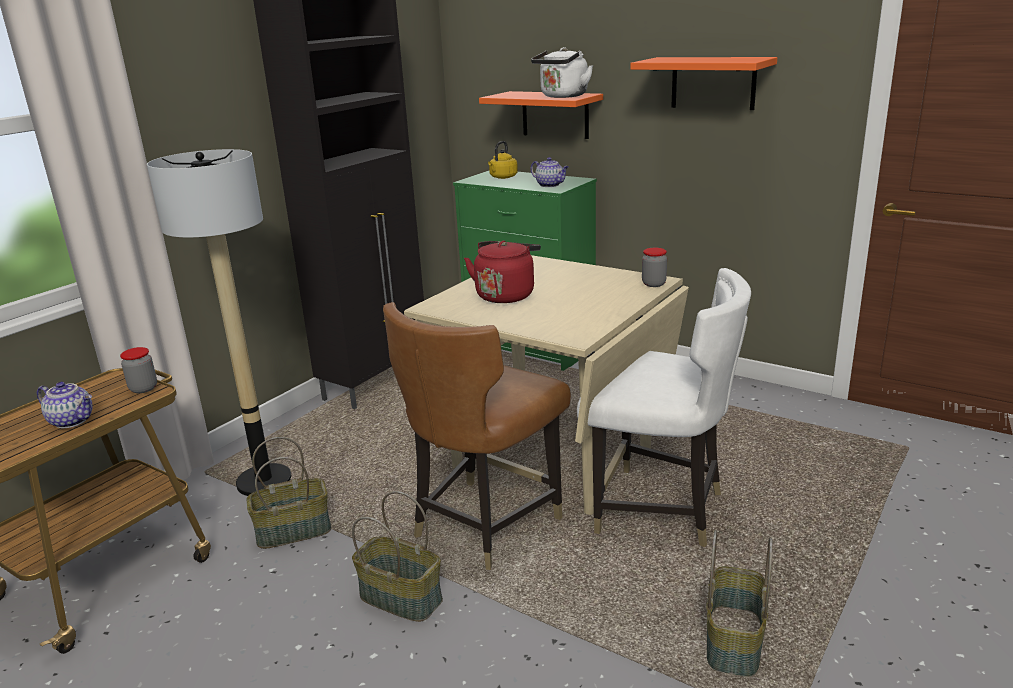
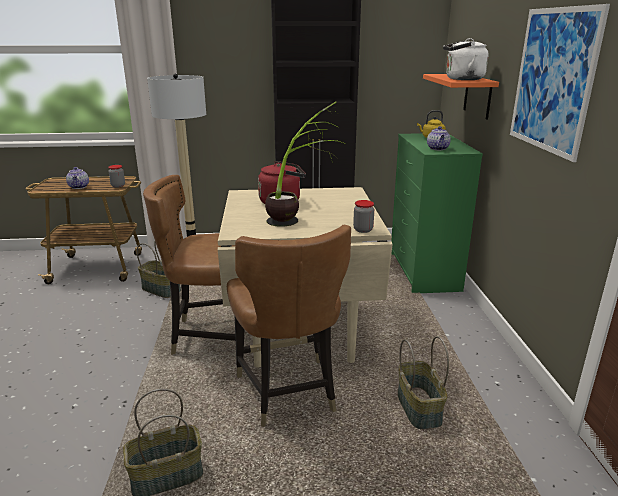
camera: 50 degrees right, 0 degrees up
(402, 597) = (130, 339): basket -> basket (420, 408)
(573, 299) = (300, 217): none -> potted plant
(658, 510) = (287, 392): white chair -> brown chair
(713, 83) = (552, 80): orange shelf -> picture

